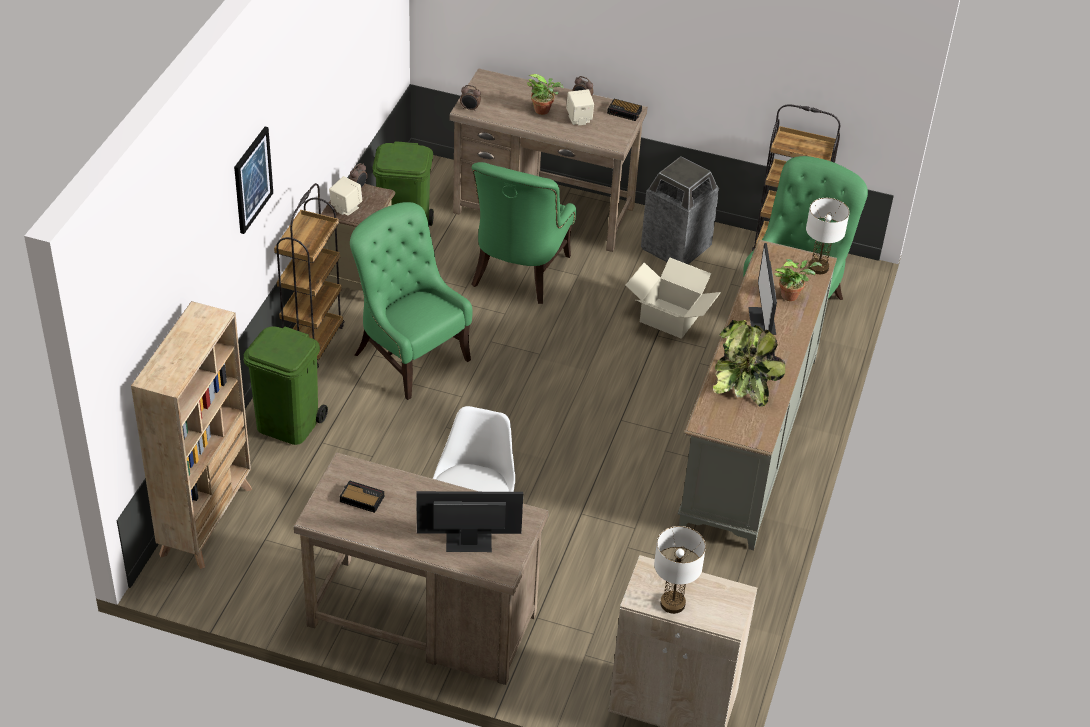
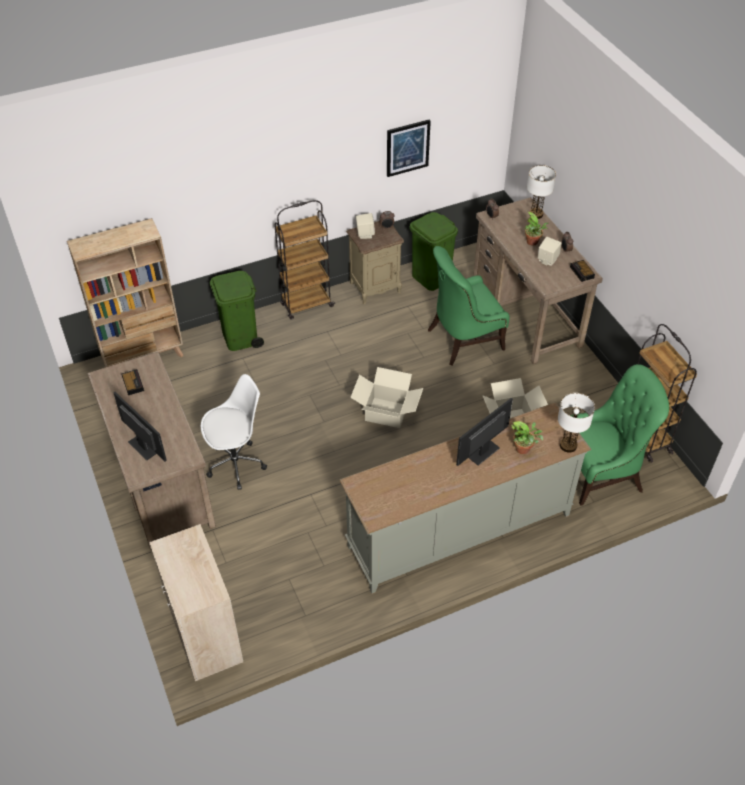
camera: 50 degrees right, 5 degrees up
(252, 179) = (253, 171): picture -> picture (407, 147)
(409, 357) = (343, 345): green chair -> none
(544, 389) = (386, 413): none -> cardboard box
(672, 604) = (174, 565): table lamp -> table lamp (535, 214)
(676, 248) = (575, 387): trash can -> none
(742, 383) = (413, 478): potted plant -> none

